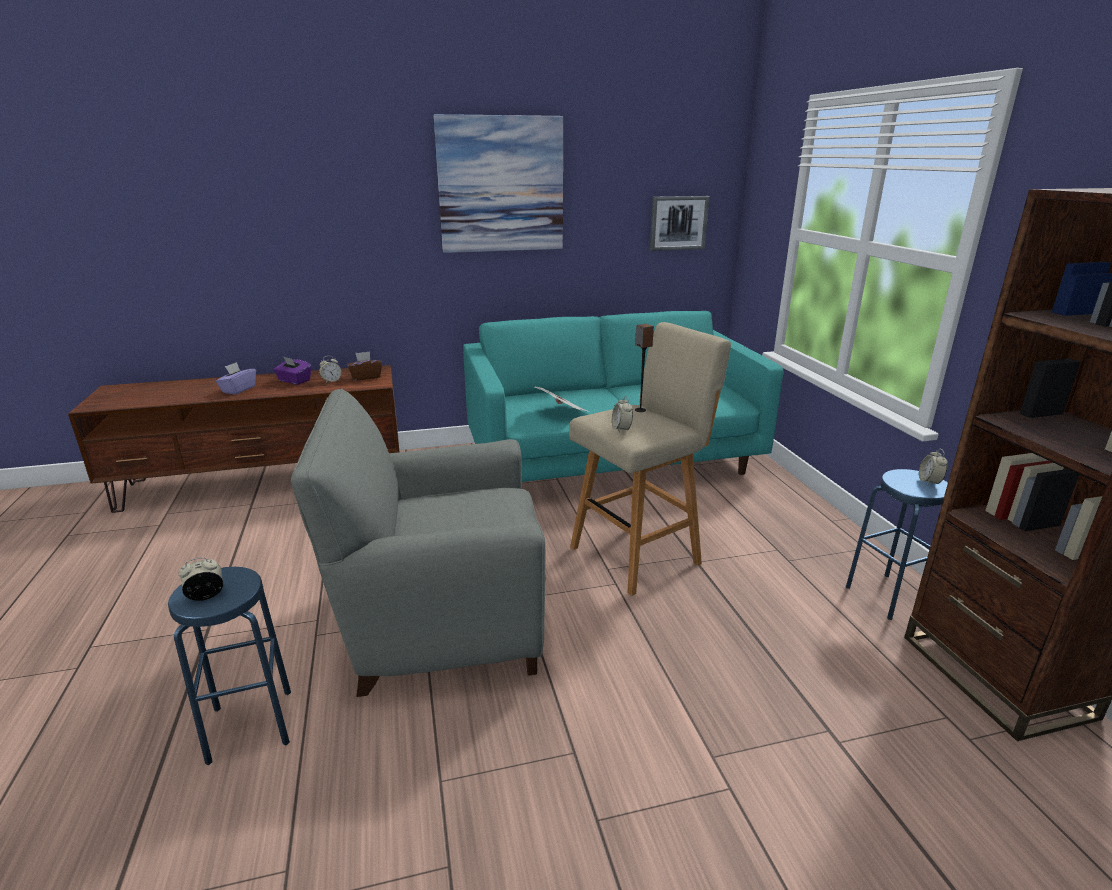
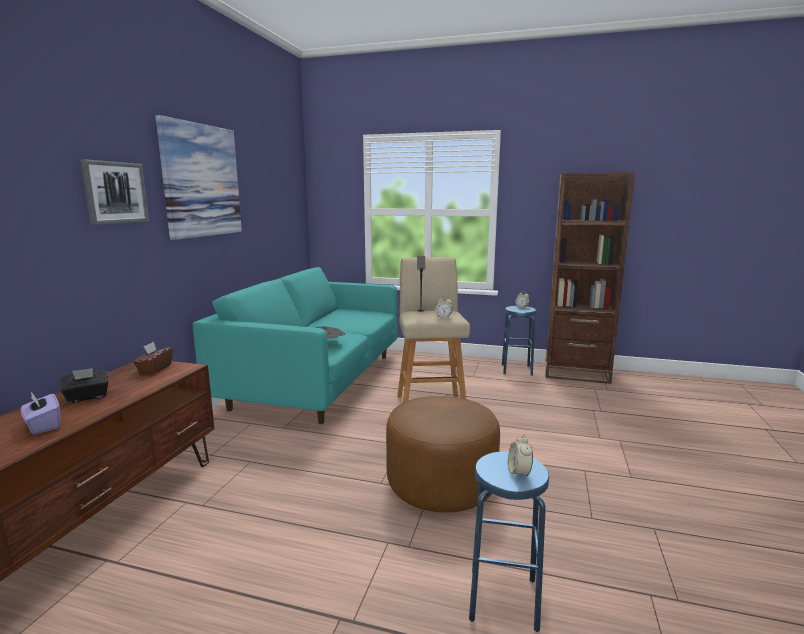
camera: 60 degrees left, 10 degrees down
(294, 381) = (87, 397): purple tissue box -> black tissue box
(331, 381) = (131, 382): alarm clock -> none
(441, 622) = (441, 485): grey armchair -> brown ottoman
(678, 223) = (286, 211): picture -> picture (115, 193)

